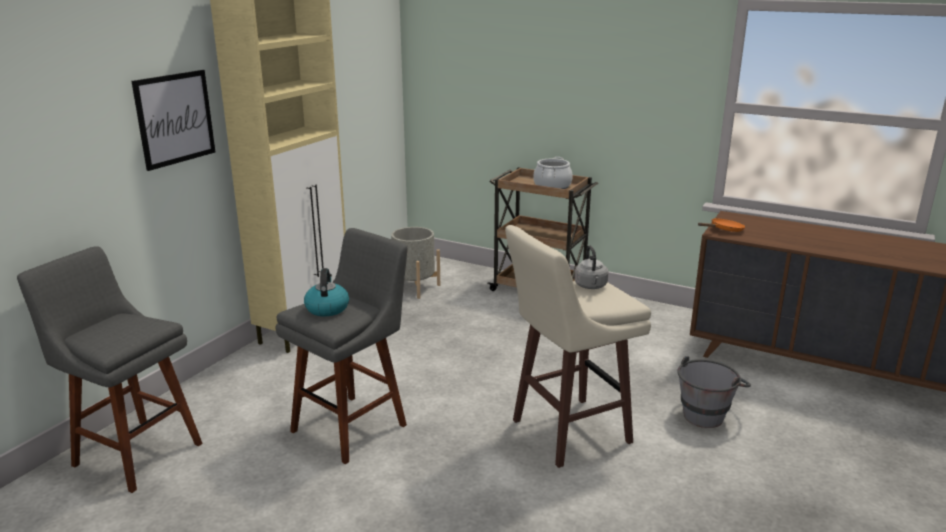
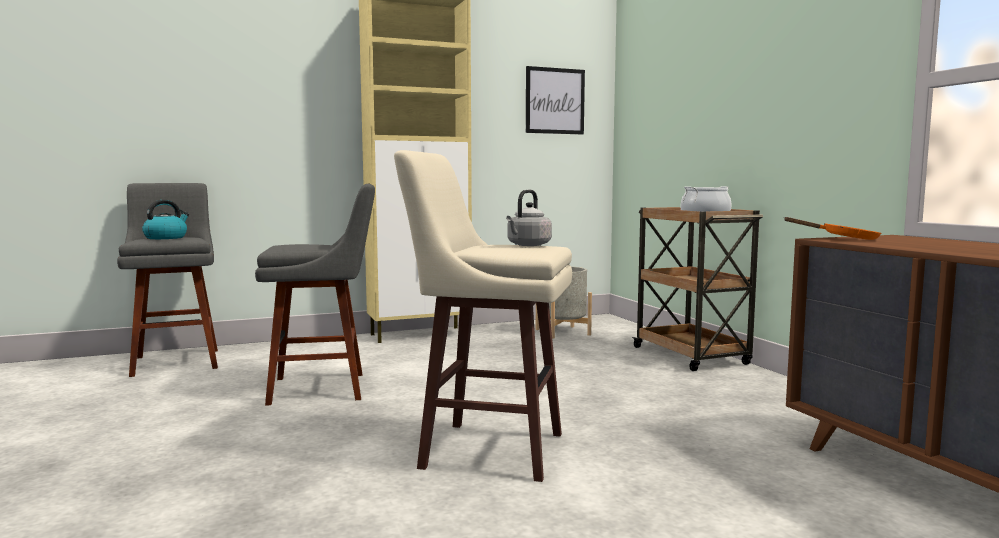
camera: 40 degrees right, 15 degrees down
(175, 118) = (310, 103): picture -> picture (555, 101)
(327, 308) = (301, 244): kettle -> kettle (166, 238)
(707, 413) = (703, 494): grey bucket -> none

